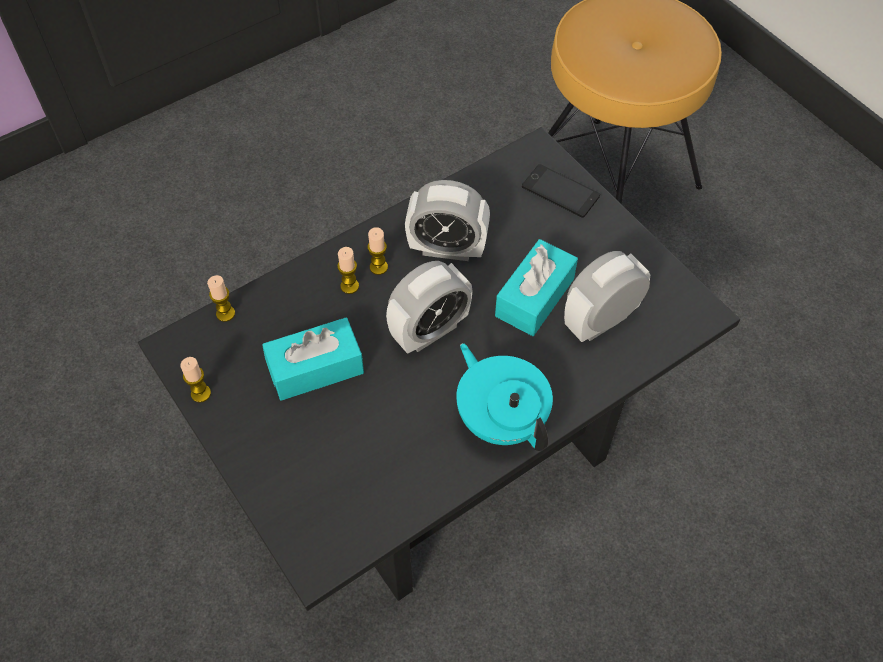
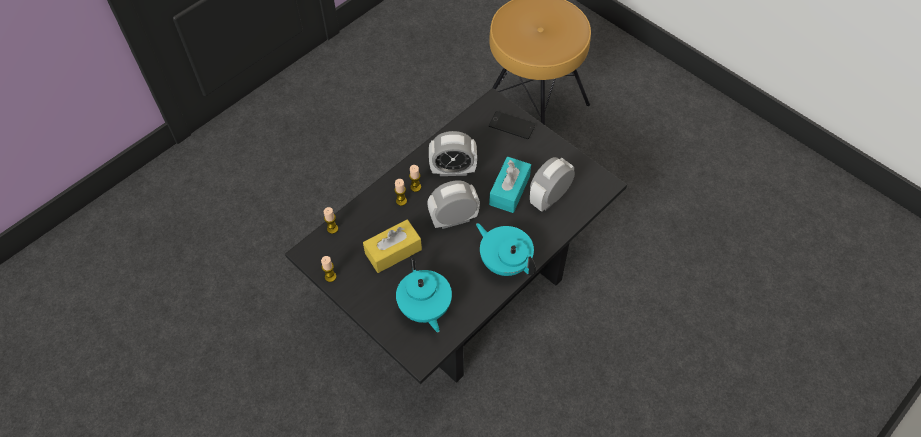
camera: 10 degrees left, 0 degrees up
(315, 368) = (393, 251): turquoise tissue box -> yellow tissue box
(344, 476) = (424, 308): none -> turquoise teapot
(429, 331) = (454, 219): alarm clock -> alarm clock turned 150 degrees counterclockwise

